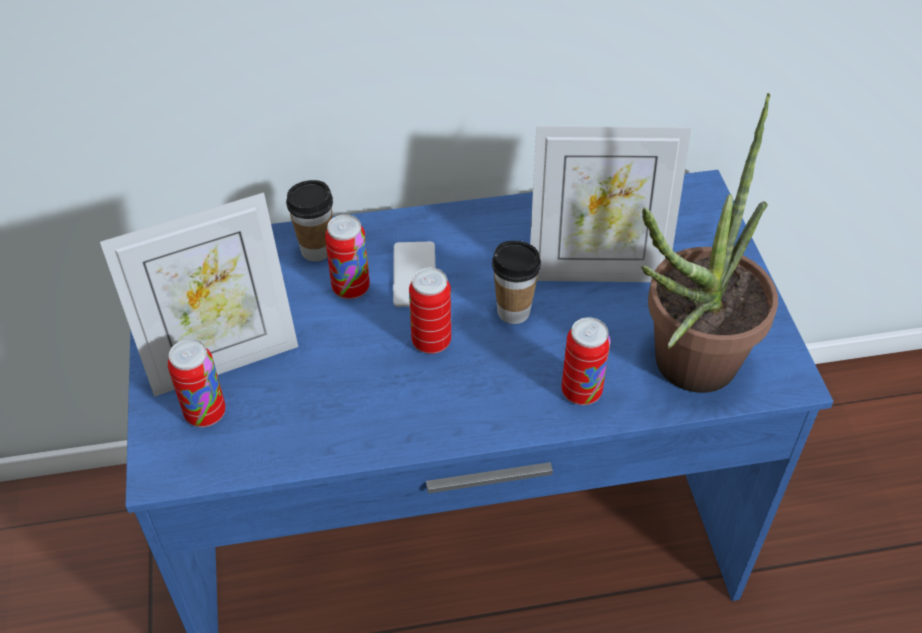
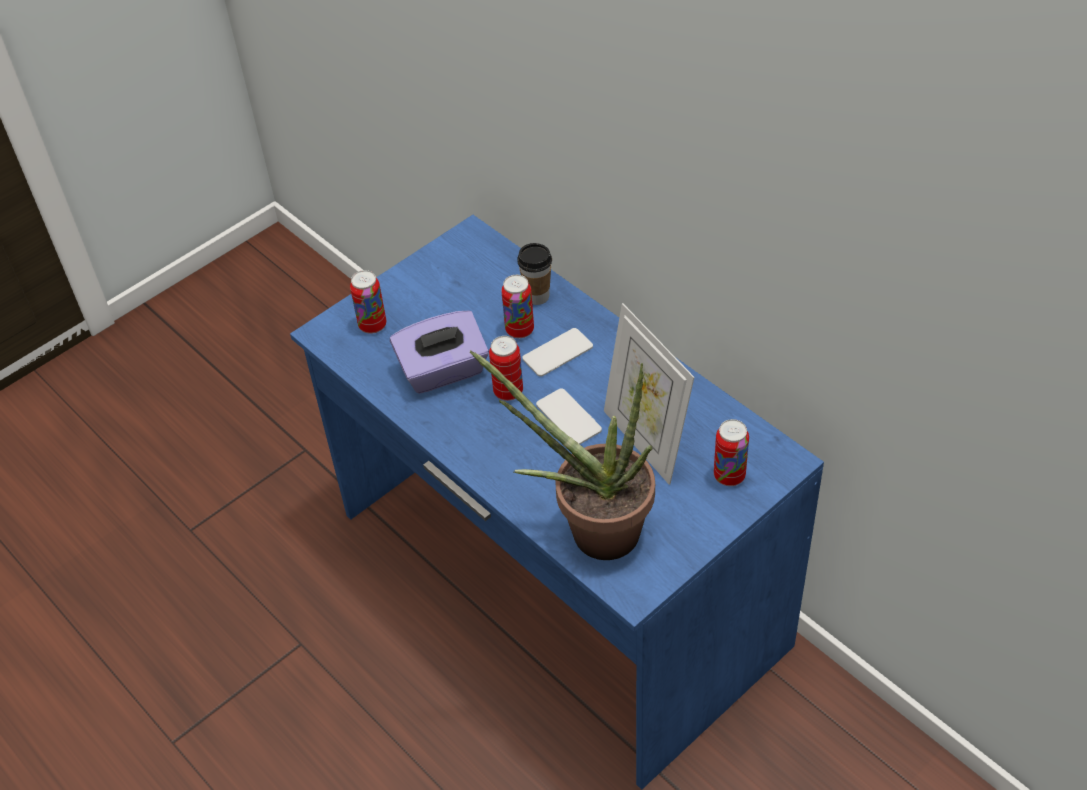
camera: 60 degrees right, 0 degrees up
(223, 360) = (416, 309): picture frame -> none
(346, 382) = (443, 371): none -> purple tissue box
(513, 311) = (568, 418): cup -> phone
(581, 392) = (528, 485): can -> can (729, 476)

